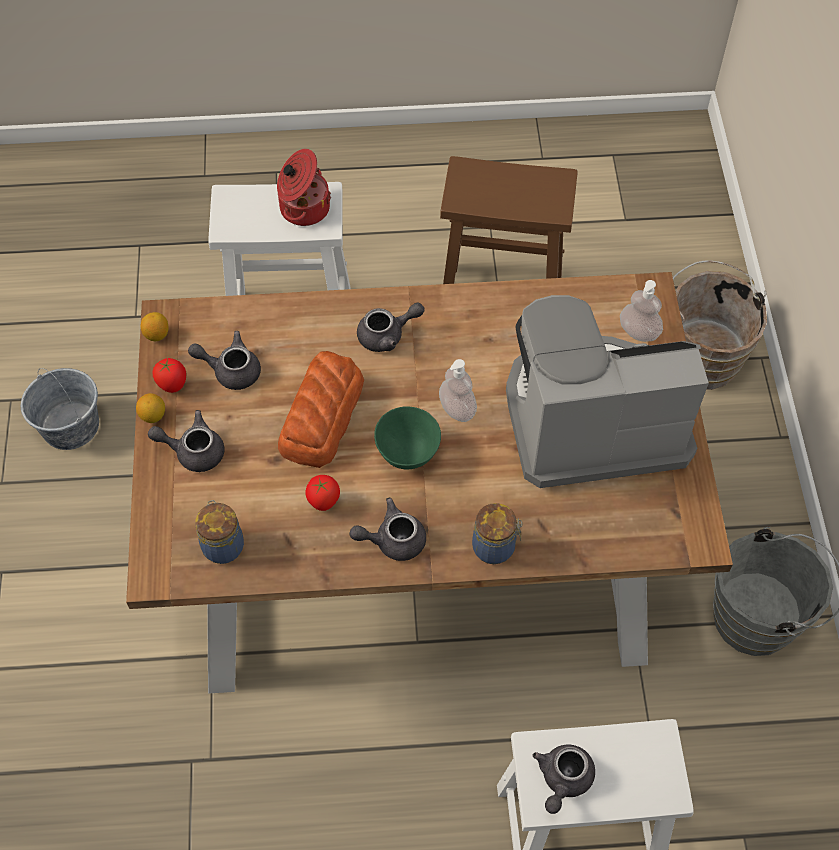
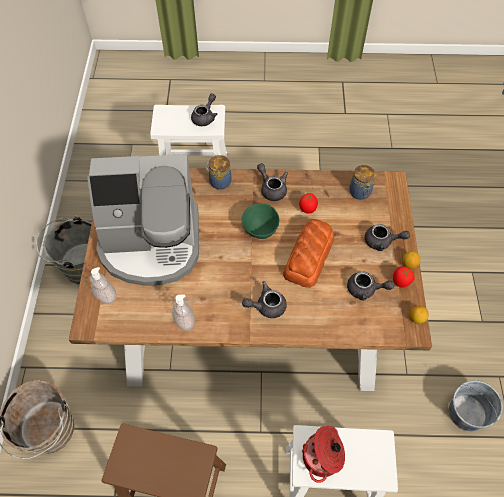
camera: 175 degrees left, 0 degrees up
(392, 540) = (272, 188): grey teapot -> grey teapot turned 120 degrees counterclockwise
(457, 409) = (228, 255): soap dispenser -> soap dispenser (184, 320)

